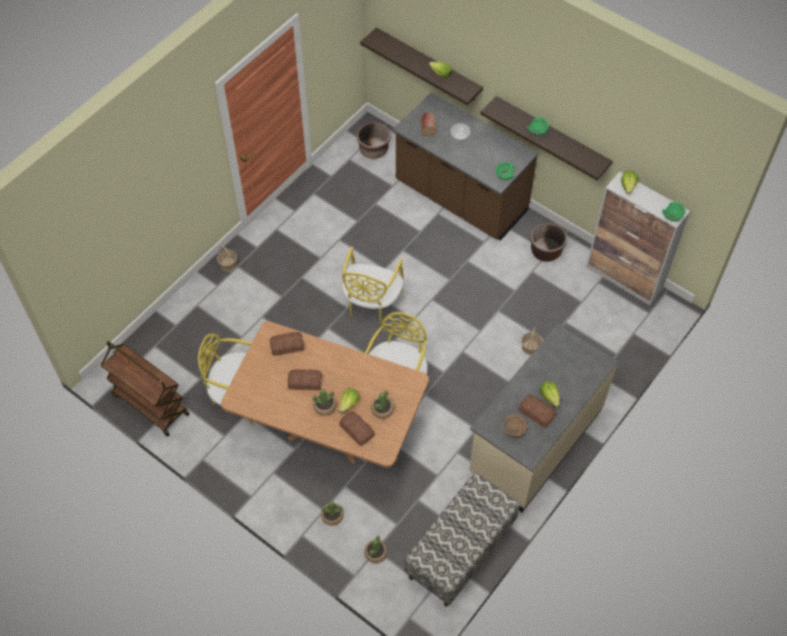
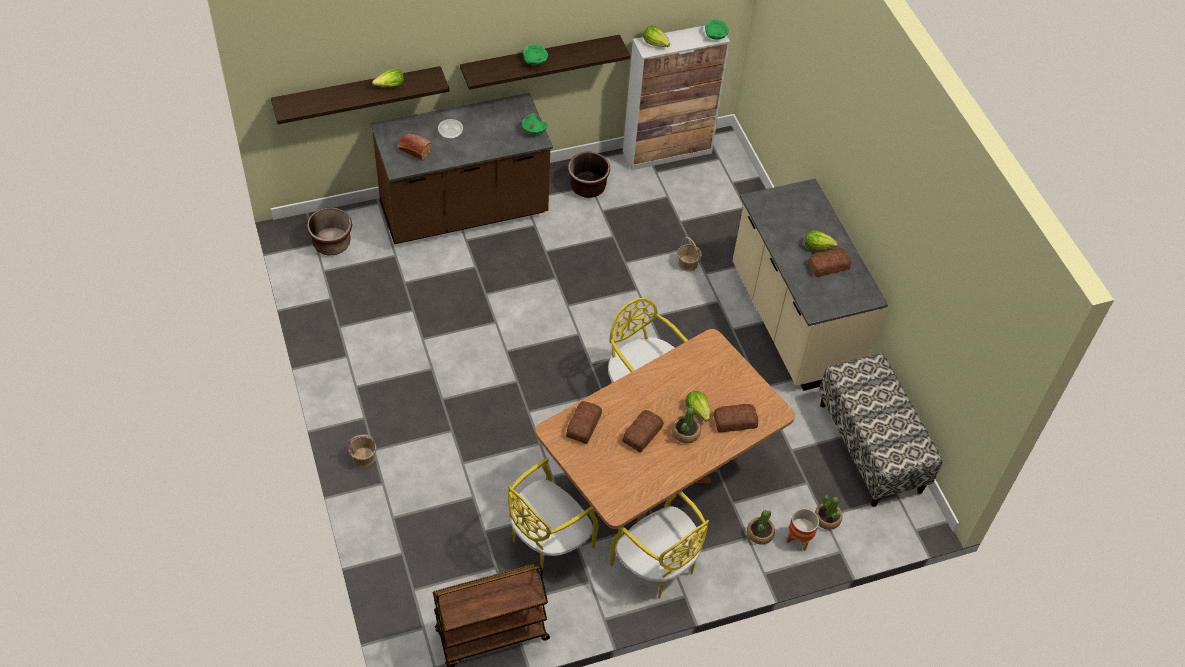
camera: 60 degrees left, 5 degrees down
(346, 543) = (799, 538): none -> planter
(371, 303) = (529, 357): yellow chair -> yellow chair (657, 566)
(382, 409) = (725, 386): potted plant -> none
(514, 430) = (835, 292): brown bowl -> none

